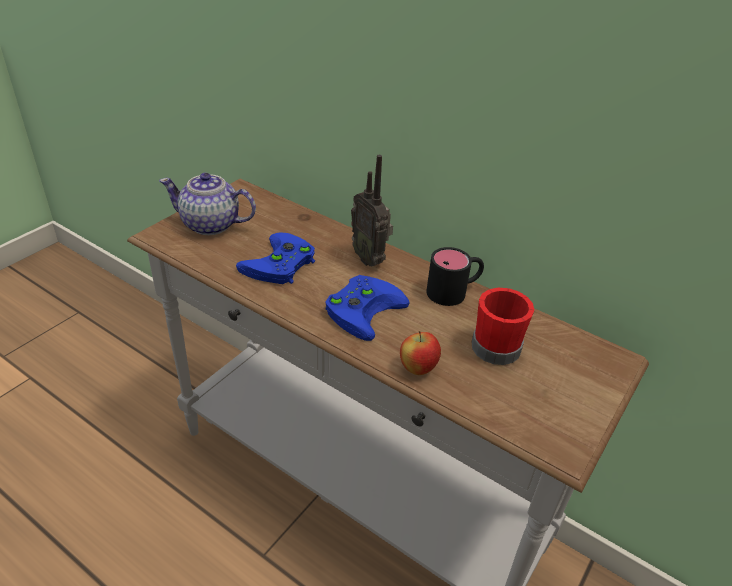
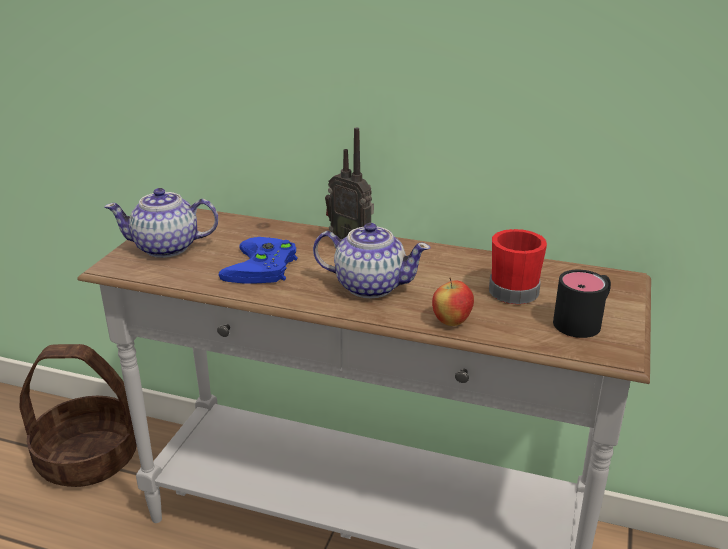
camera: 15 degrees left, 10 degrees down
(162, 363) = (87, 458): none -> basket
(363, 308) = (369, 286): blue game controller -> teapot
(454, 291) = (448, 257): black mug -> black mug (584, 321)

